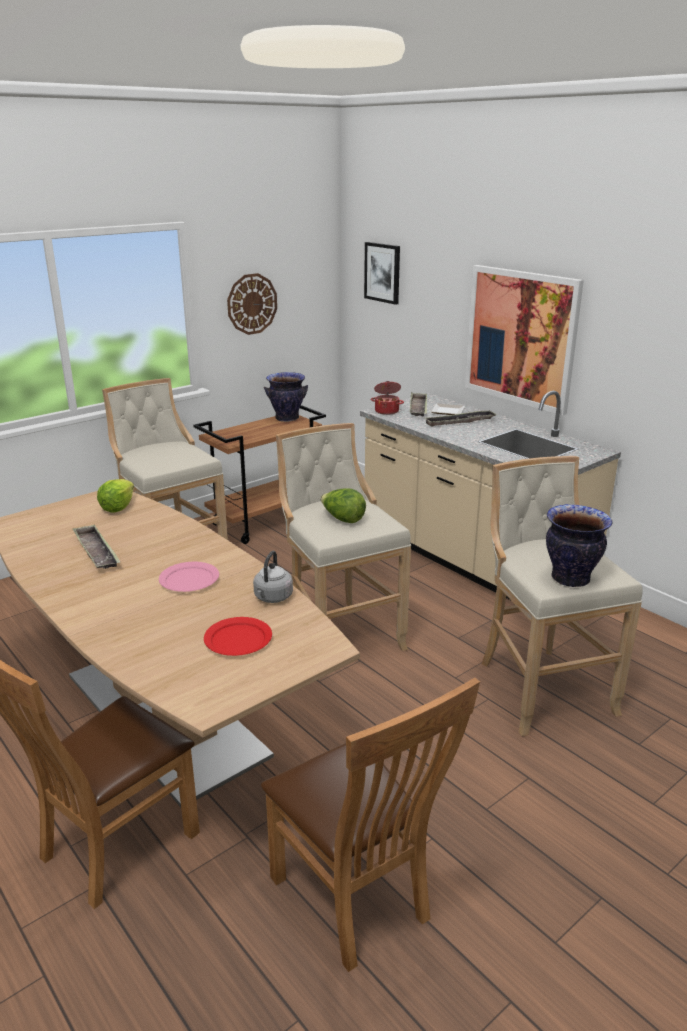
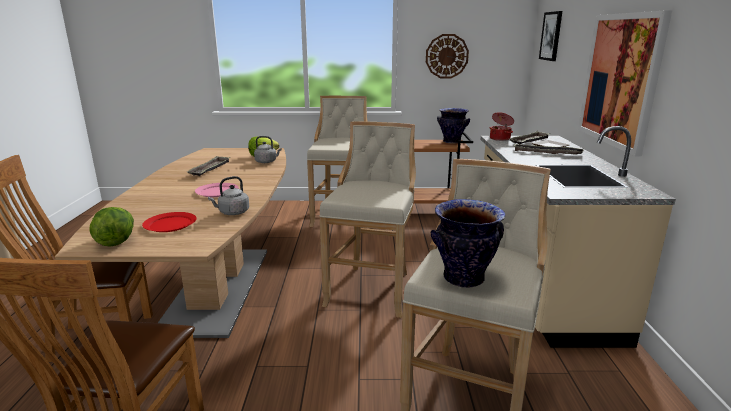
camera: 40 degrees right, 5 degrees down
(148, 515) = (267, 162): none -> grey kettle
(343, 519) = (369, 192): lettuce -> lettuce (116, 241)

